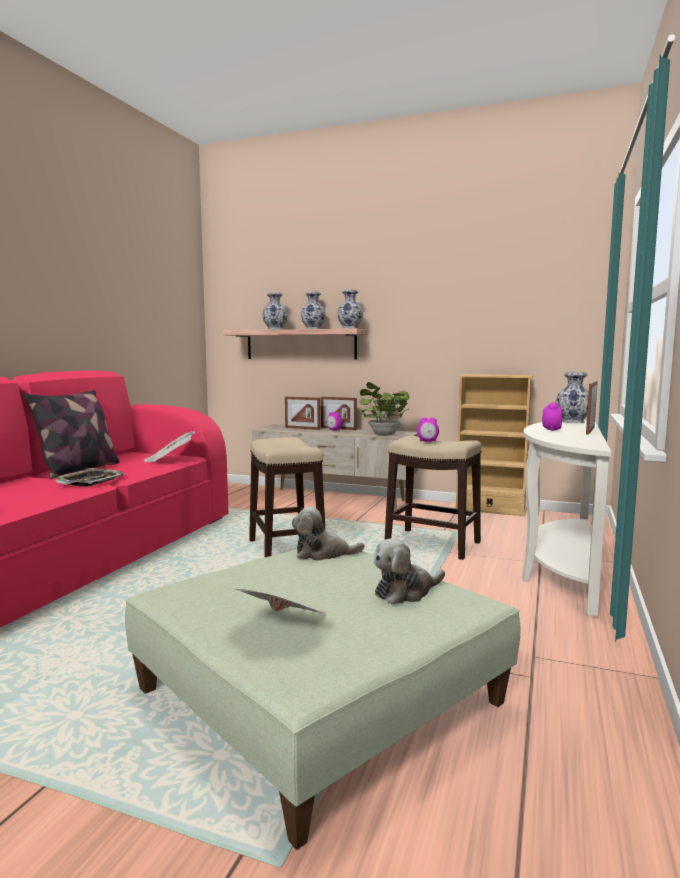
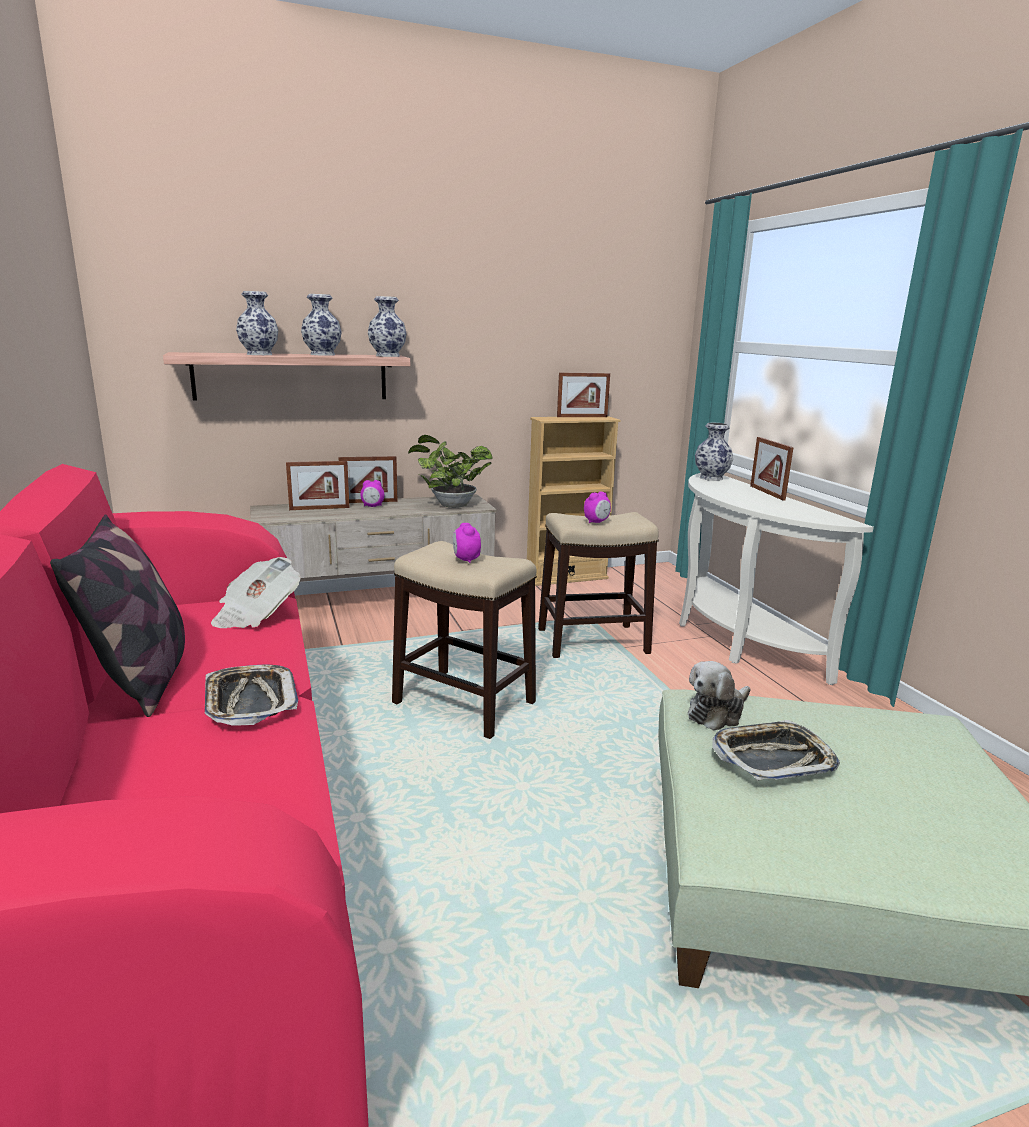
camera: 40 degrees left, 10 degrees up
(281, 627) = (908, 833): newspaper -> none
(293, 575) = (773, 758): none -> tray
(406, 592) = (883, 735): plush toy -> none
(503, 374) = (582, 417): none -> picture frame
(551, 430) = (740, 497): alarm clock -> alarm clock (466, 559)

